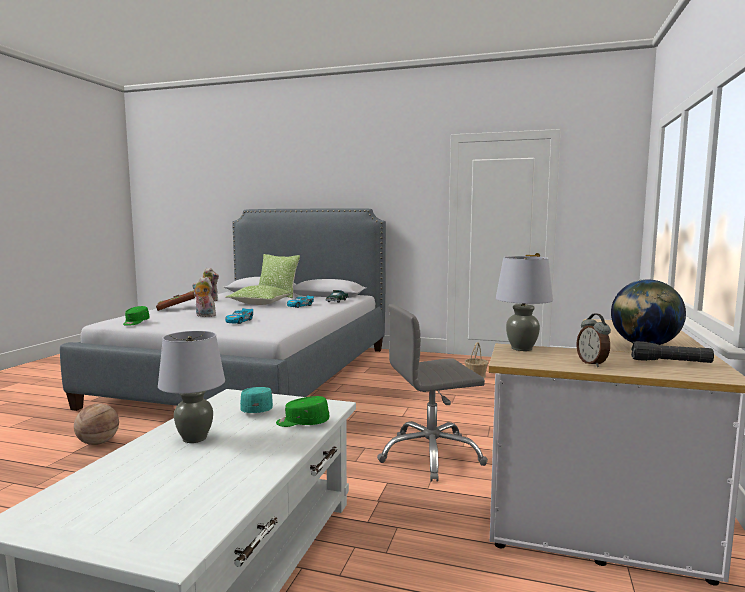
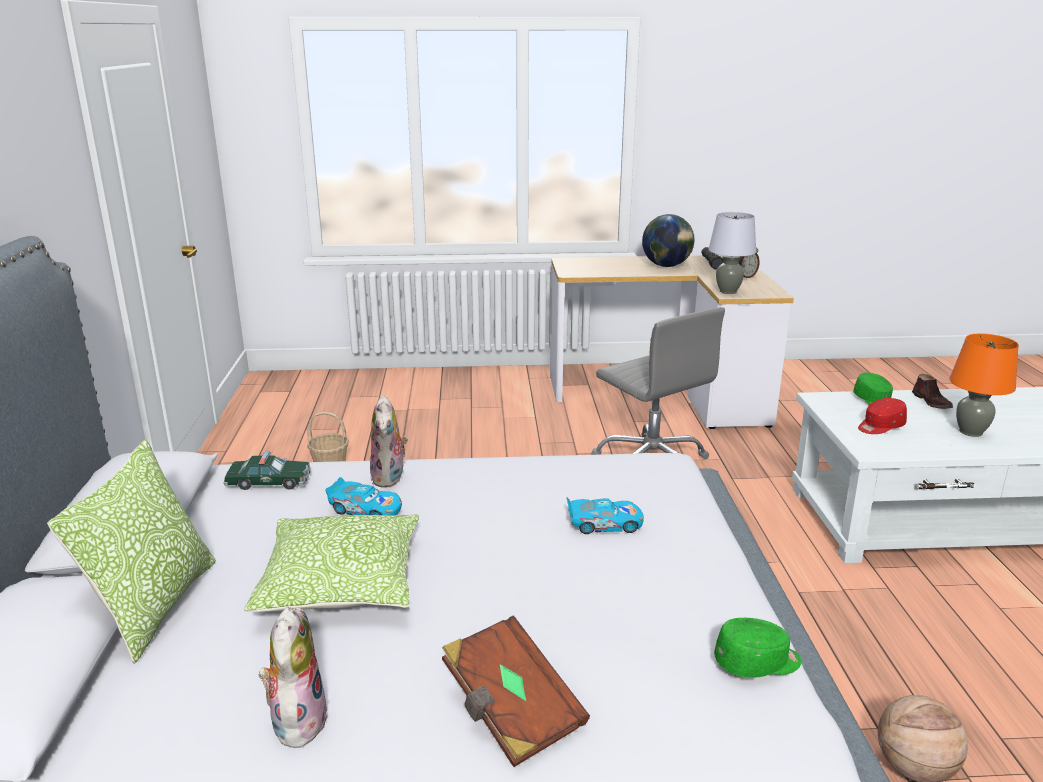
camera: 110 degrees left, 15 degrees up
(194, 438) = (971, 432): grey table lamp -> orange table lamp
(204, 316) = (582, 598): plush toy -> plush toy (390, 478)
(257, 409) = (880, 426): turquoise cap -> red cap
(267, 447) = (932, 402): none -> brown shoe

